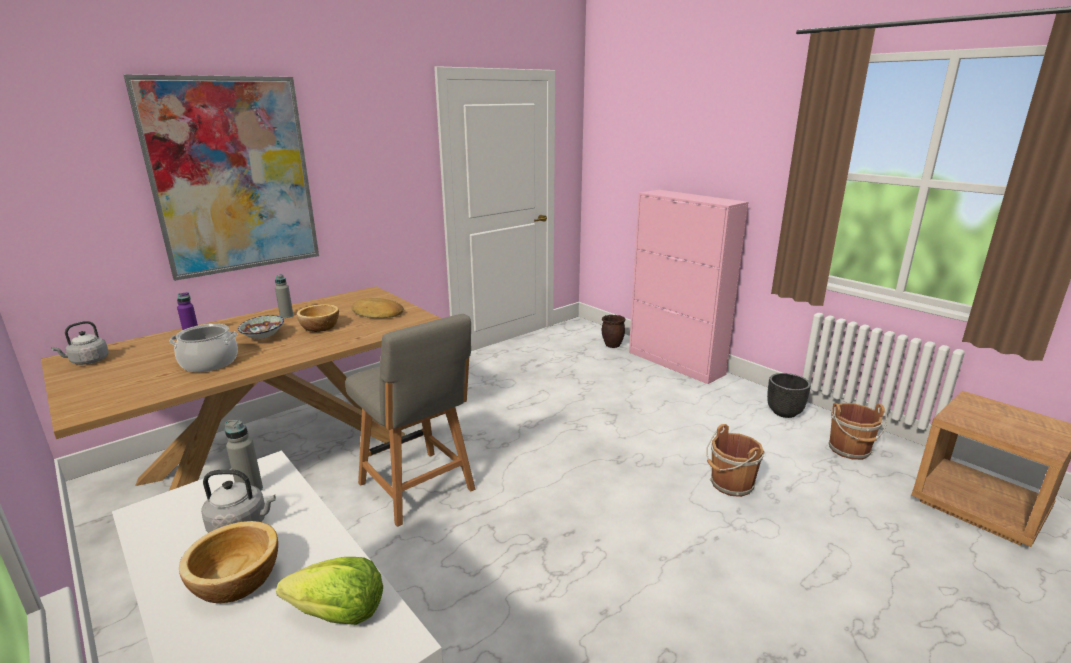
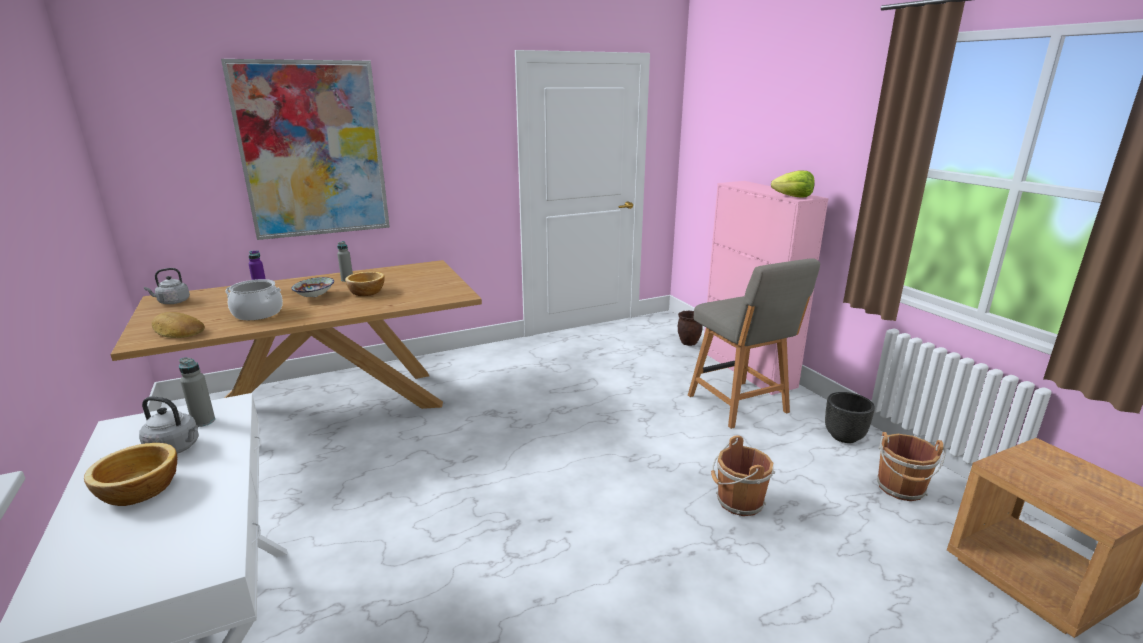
camera: 15 degrees right, 0 degrees up
(338, 614) = (189, 532): lettuce -> lettuce (793, 197)
(377, 314) = (424, 285): bread -> bread (177, 331)
(418, 488) = (429, 454): grey chair -> grey chair (739, 405)

